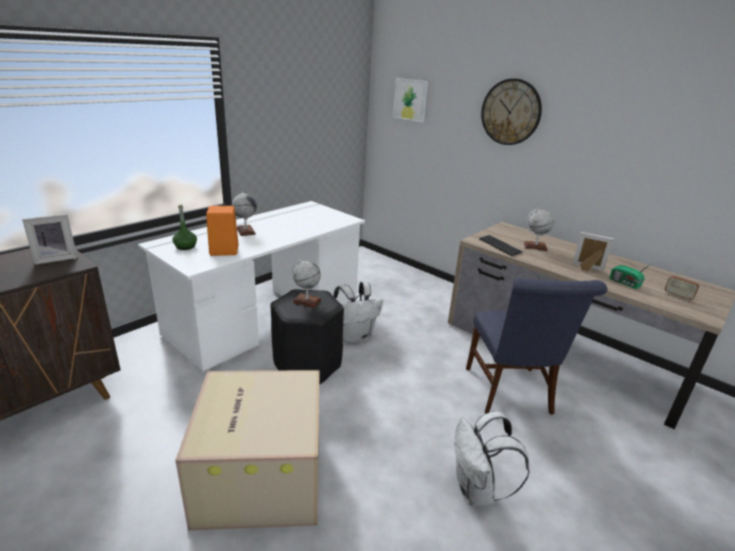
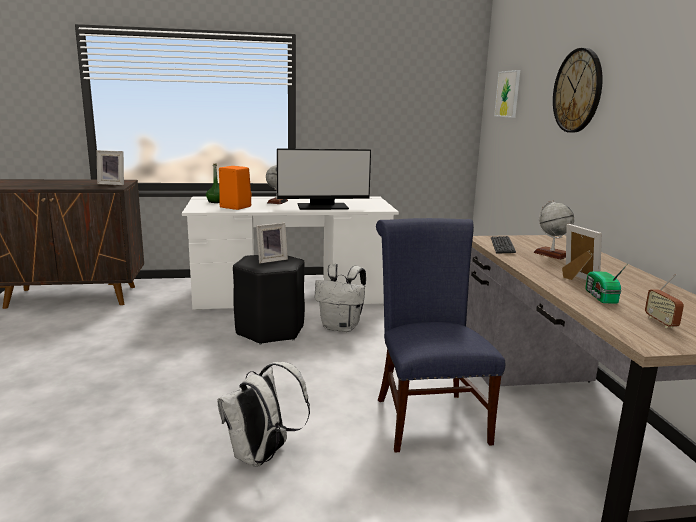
camera: 40 degrees right, 10 degrees down
(259, 473) = (134, 372): cardboard box -> none
(299, 229) = (322, 207): none -> monitor
(306, 301) = (271, 260): globe -> picture frame
(510, 393) = (428, 416): blue chair -> blue chair turned 135 degrees clockwise

